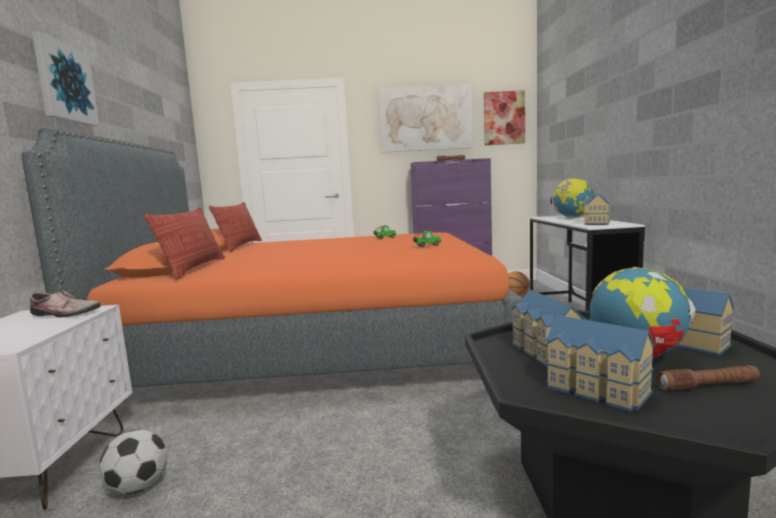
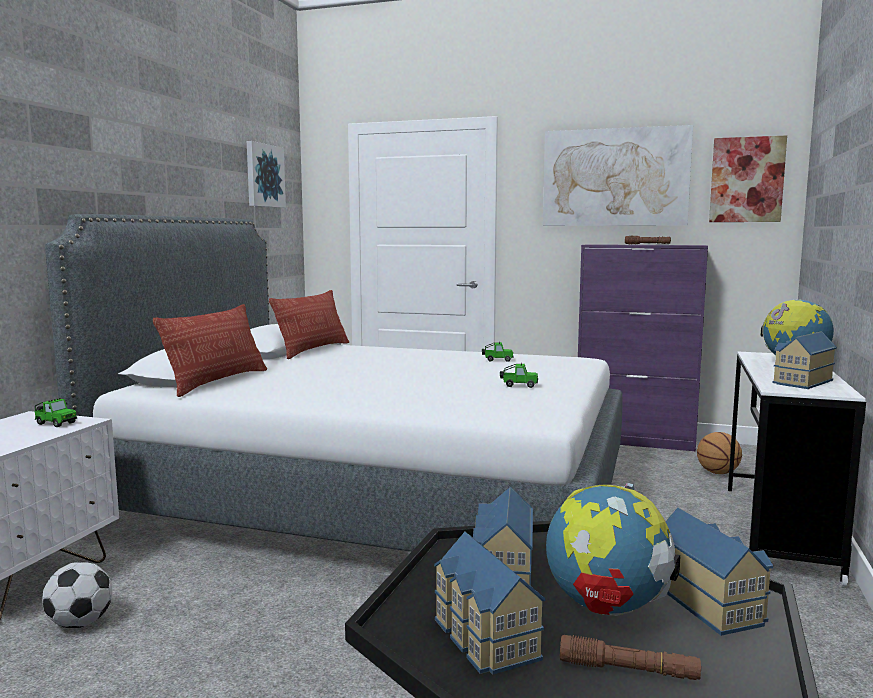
camera: 20 degrees right, 0 degrees up
(64, 314) = (55, 423): shoe -> toy car
(65, 83) = (112, 156): picture -> picture (264, 176)
(316, 345) = (374, 497): orange bed -> white bed

